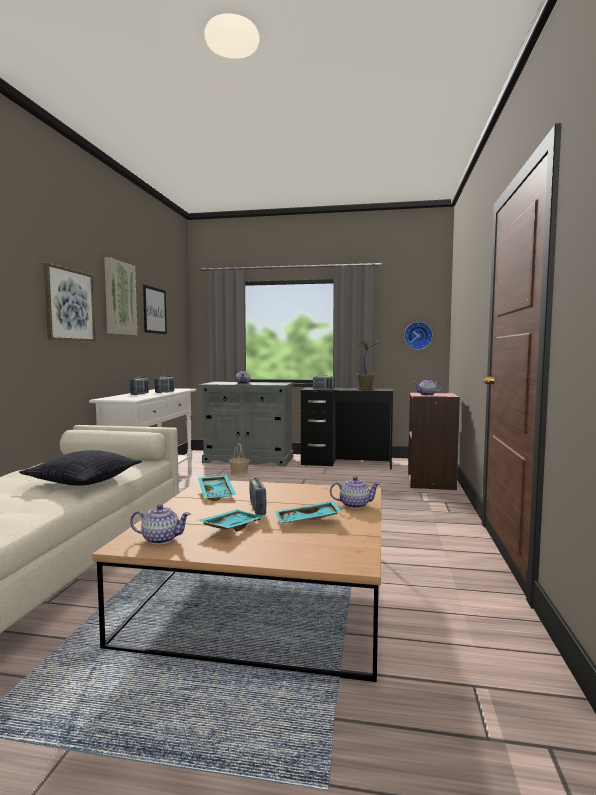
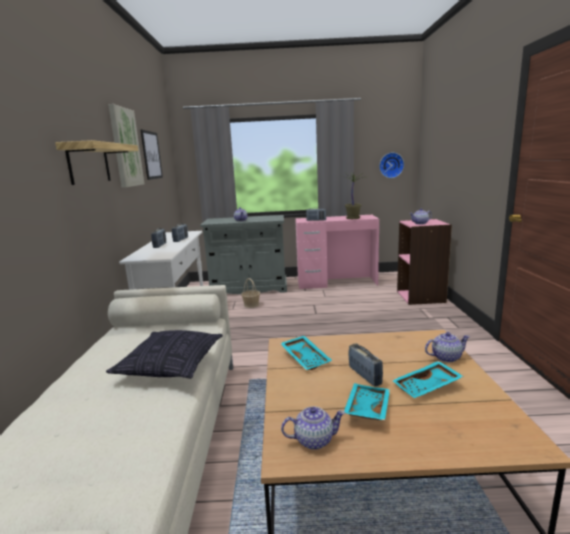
camera: 10 degrees left, 10 degrees up
(69, 305) = (89, 163): picture -> shelf
(346, 463) = (336, 282): black desk -> pink desk

